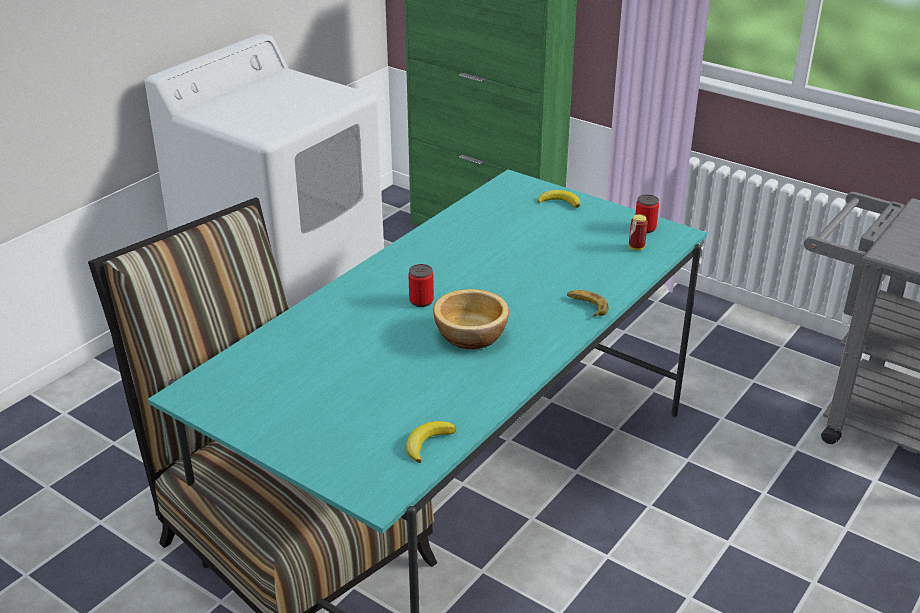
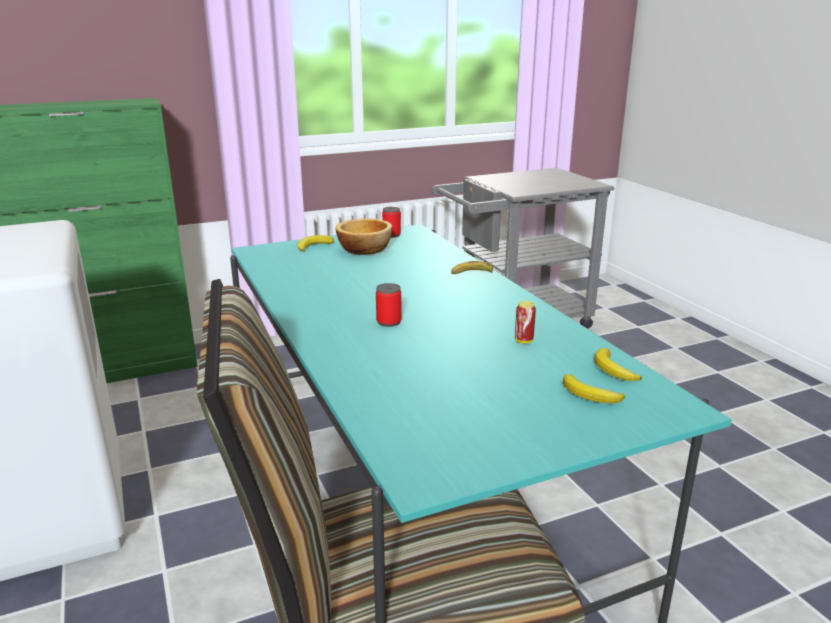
camera: 60 degrees left, 10 degrees down
(366, 440) = (590, 395): none -> banana
(472, 335) = (467, 316): bowl -> bowl (365, 249)
(636, 248) = (413, 243): can -> can (523, 341)

